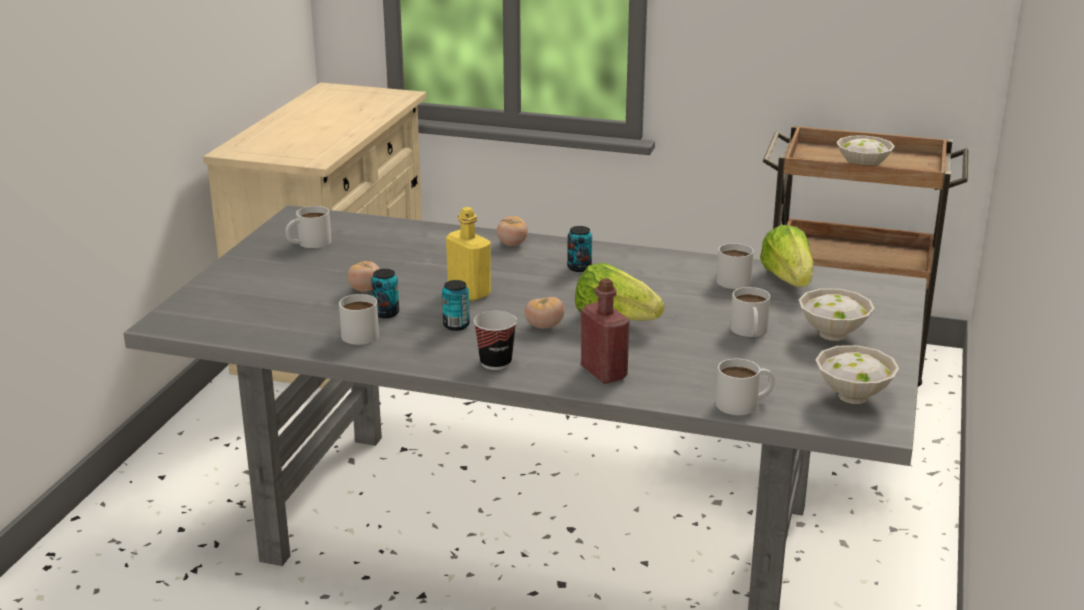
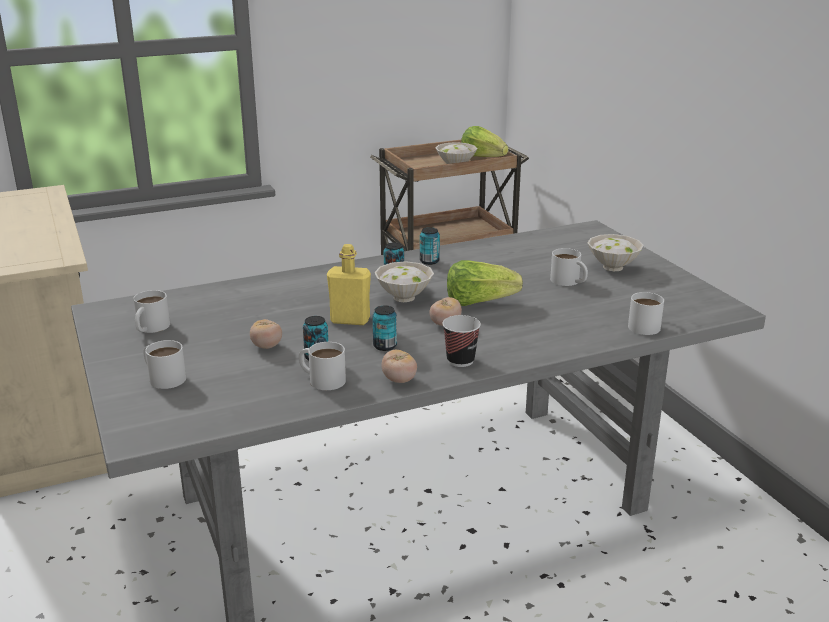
camera: 40 degrees left, 0 degrees up
(512, 244) = (317, 277): tomato -> tomato (399, 380)
(603, 373) = (538, 339): red bottle -> none
(643, 263) = (429, 261): none -> can
(731, 278) = (498, 253): white mug -> white mug (163, 377)
(788, 280) = (531, 244): lettuce -> lettuce (482, 158)
(851, 396) = (687, 298): white bowl -> white bowl (403, 298)

